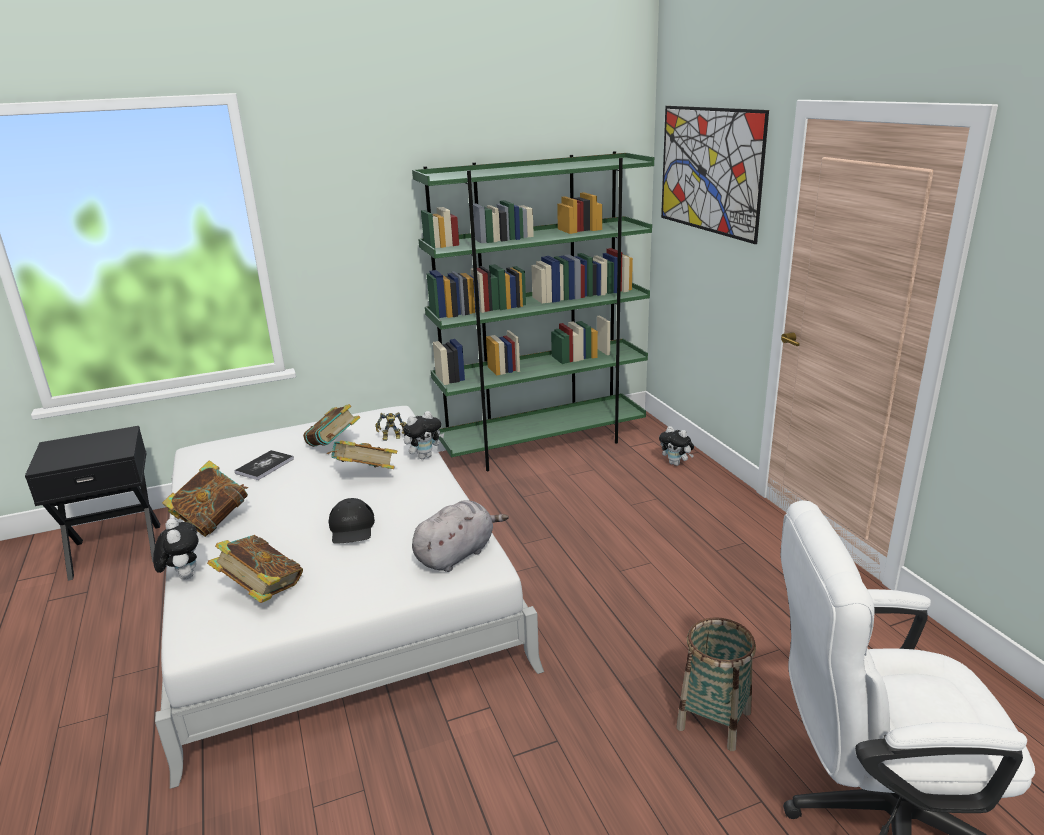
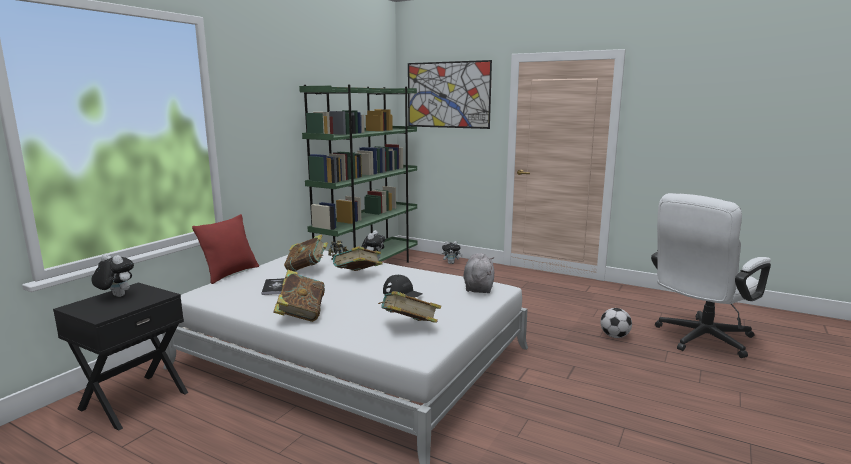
camera: 40 degrees left, 10 degrees down
(183, 576) = (341, 338): plush toy -> plush toy (116, 296)
(269, 427) = (230, 274): none -> red pillow
(713, 720) = (614, 336): basket -> football

